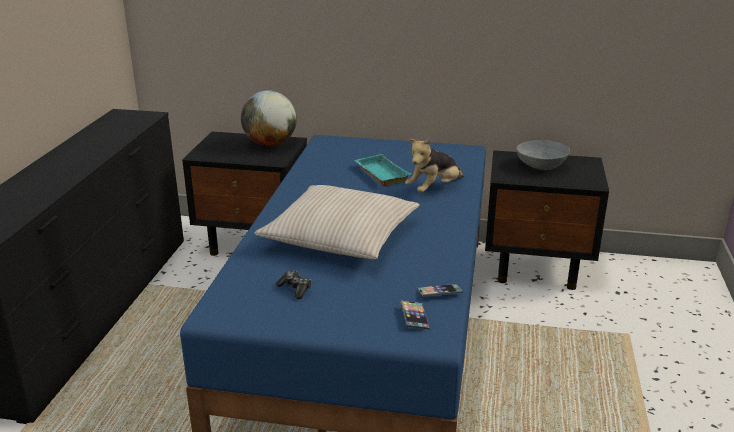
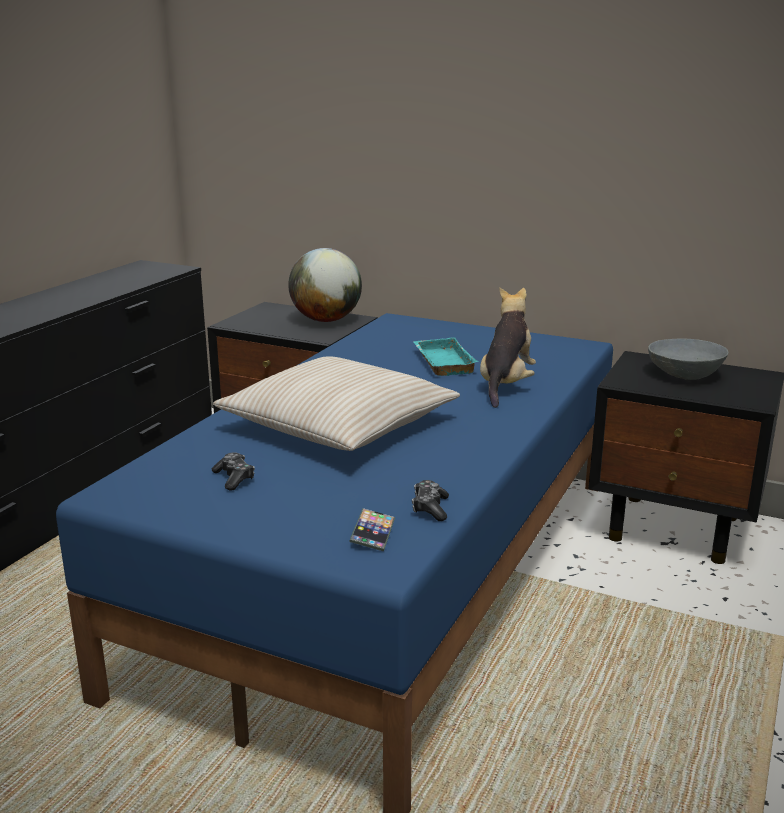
camera: 15 degrees right, 5 degrees down
(434, 189) = (506, 385): plush toy -> plush toy turned 135 degrees clockwise
(439, 293) = (430, 508): phone -> game controller

